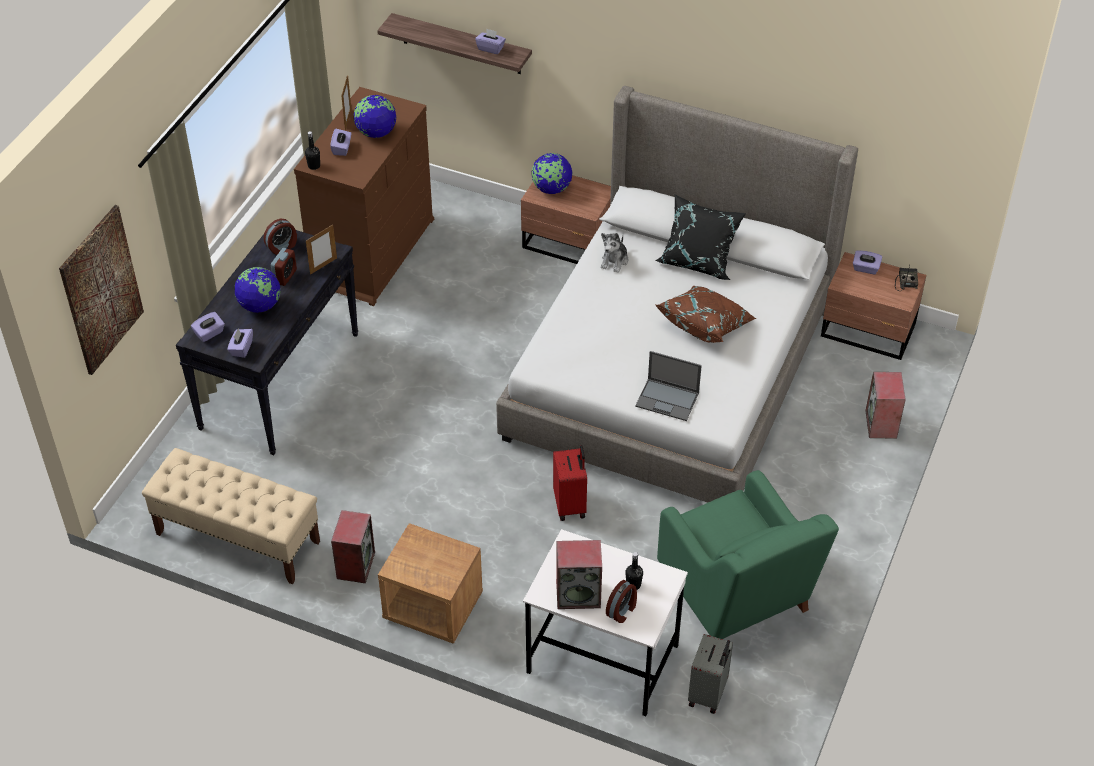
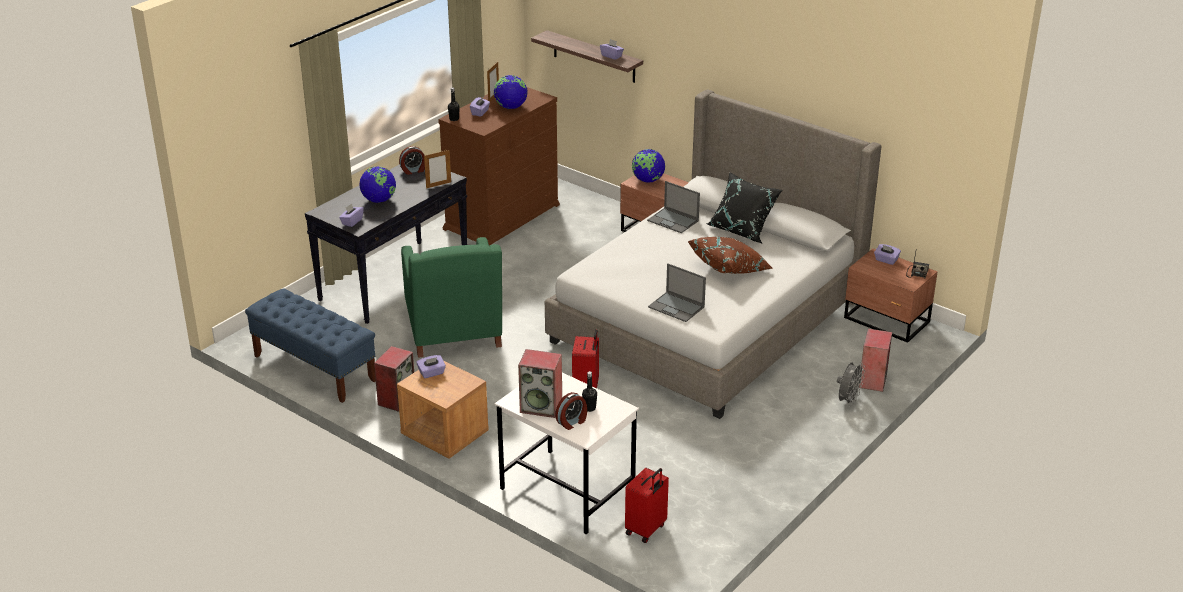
camera: 15 degrees right, 15 degrees down
(101, 290) = (244, 139): picture -> none
(209, 333) = (333, 210): purple tissue box -> purple tissue box (431, 373)
(237, 538) = (314, 368): beige bench -> blue bench
(285, 276) = (406, 187): alarm clock -> none
(614, 261) = (673, 221): plush toy -> laptop
(708, 694) = (646, 530): grey suitcase -> red suitcase
(736, 595) = (699, 470): green armchair -> green armchair (454, 331)
(864, 460) = (848, 401): none -> grey fan

